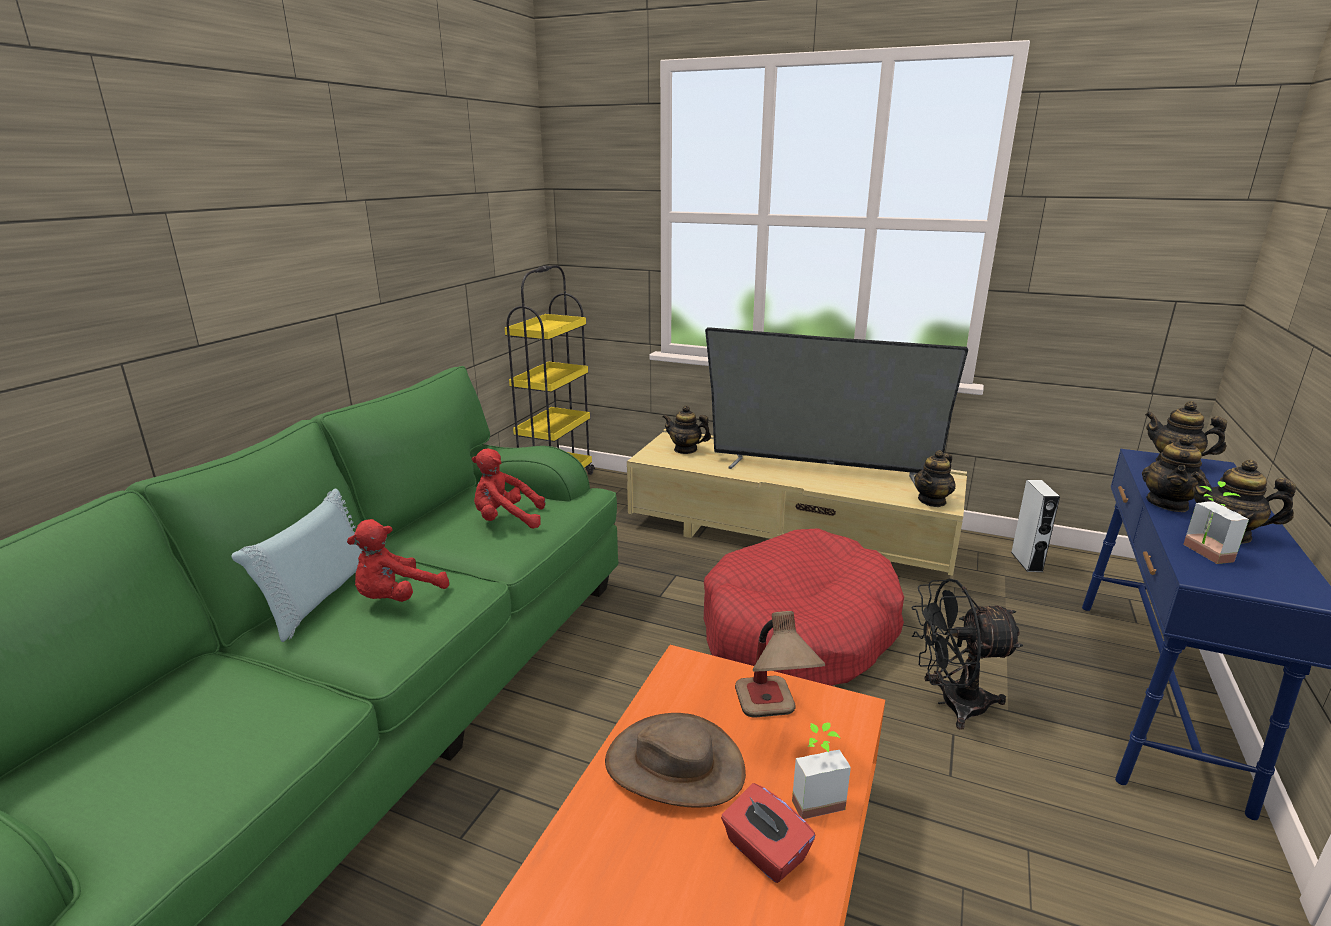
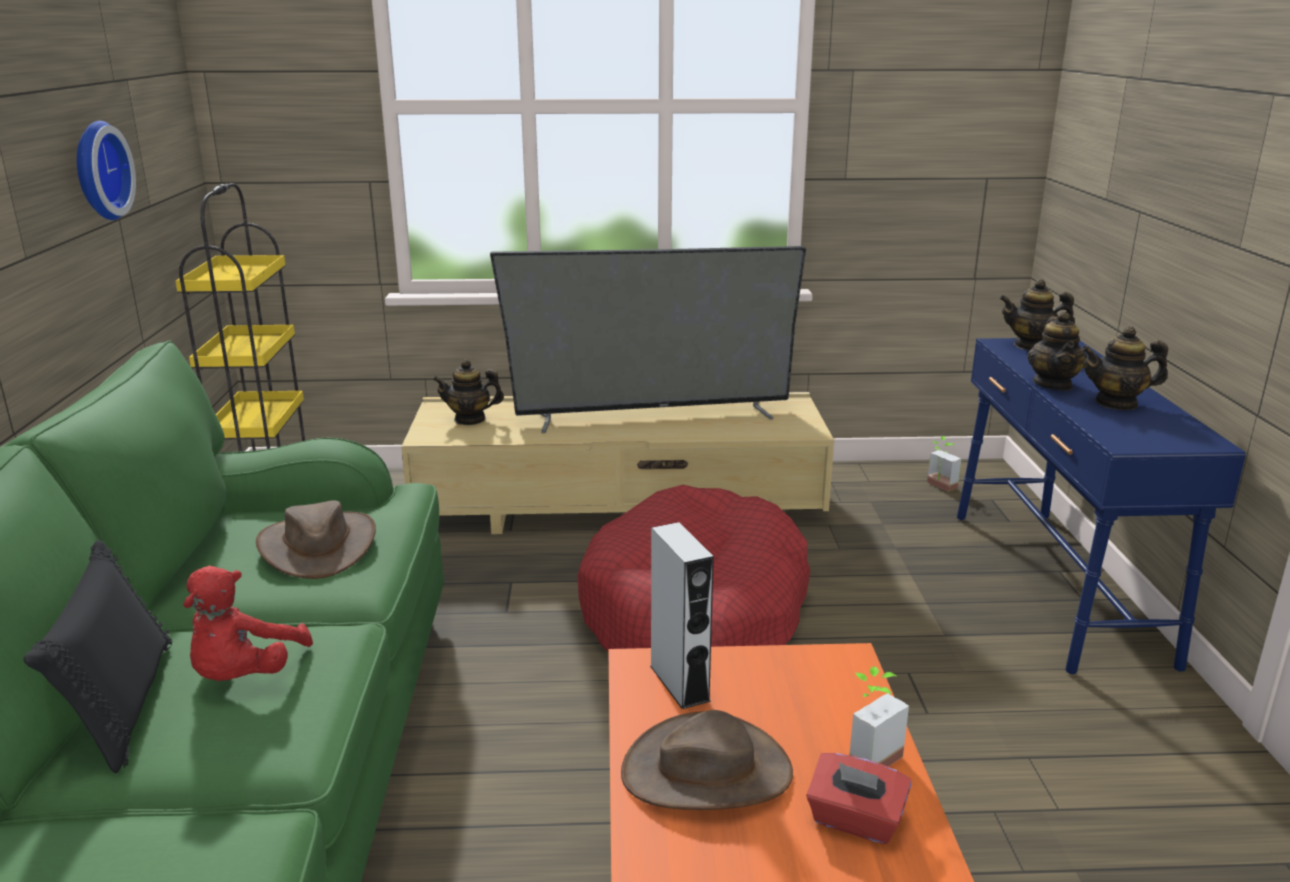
camera: 25 degrees left, 0 degrees up
(320, 598) = (121, 705): blue pillow -> black pillow
(449, 251) = (97, 171): none -> wall clock
(506, 520) = (317, 546): red plush toy -> brown hat
(773, 721) = (778, 695): table lamp -> none
(932, 501) = (793, 429): teapot -> none
(951, 703) = (890, 643): black fan -> none
(1026, 561) = (883, 482): grey speaker -> grey speaker (679, 683)
(1200, 553) = (1109, 424): potted plant -> potted plant (938, 486)

